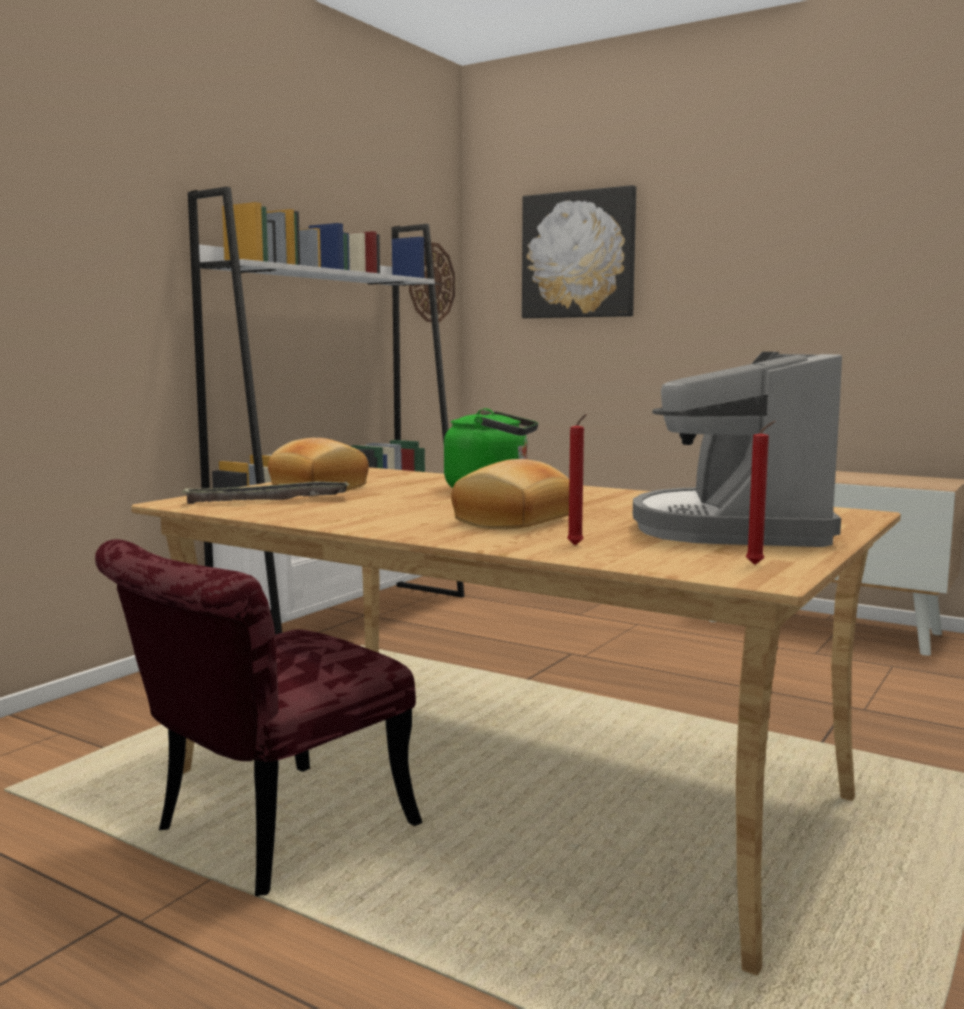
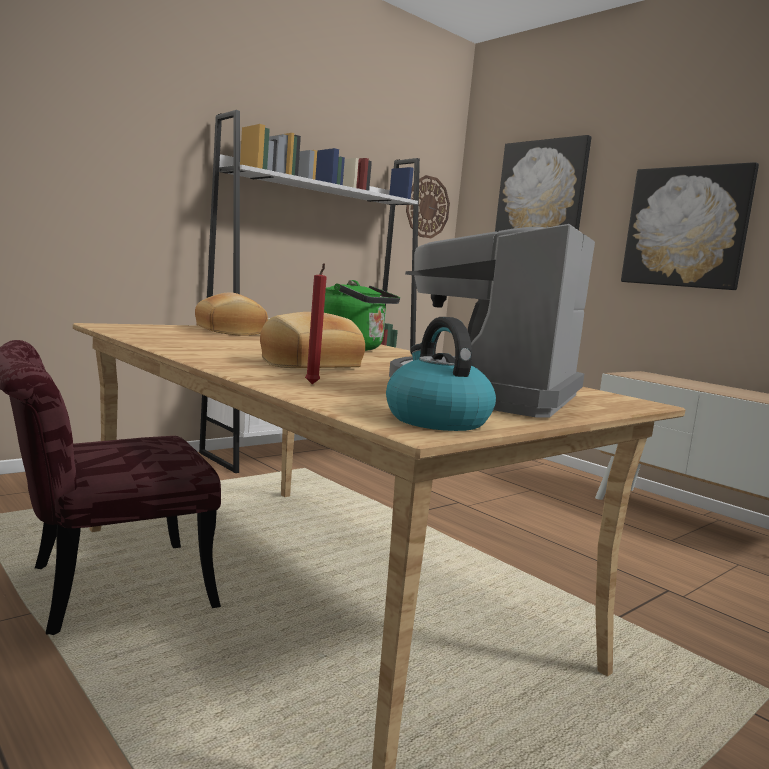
camera: 15 degrees right, 0 degrees up
(267, 500) = (168, 332): tray -> none
(757, 565) = (435, 420): red candle -> kettle
(765, 292) = (686, 227): none -> picture

